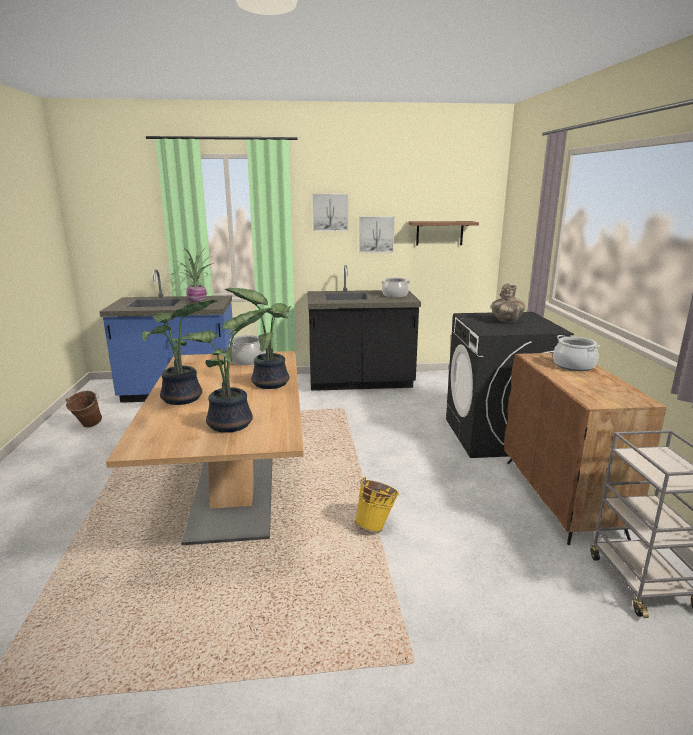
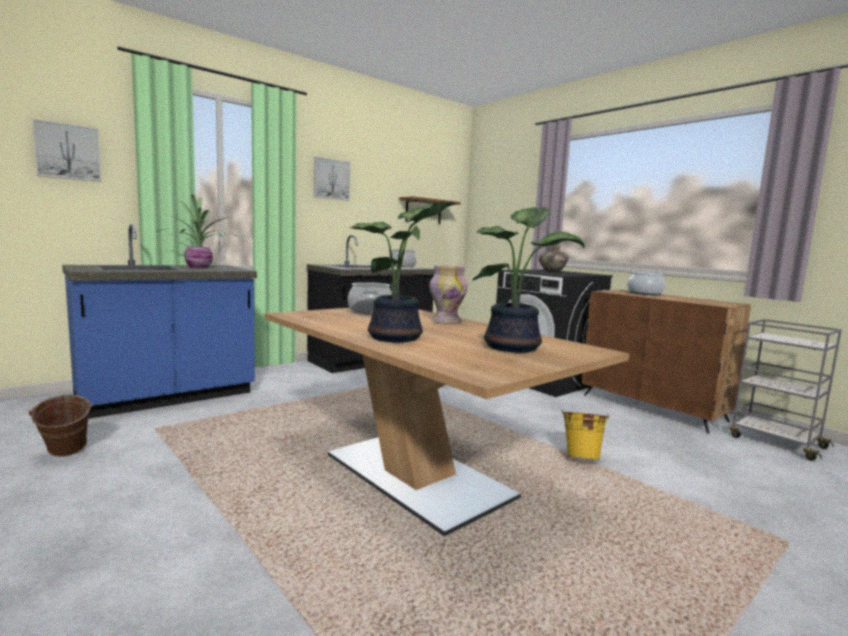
camera: 35 degrees left, 10 degrees down
(269, 382) = (446, 321): potted plant -> vase
(376, 234) = (372, 207): picture -> picture (67, 152)

